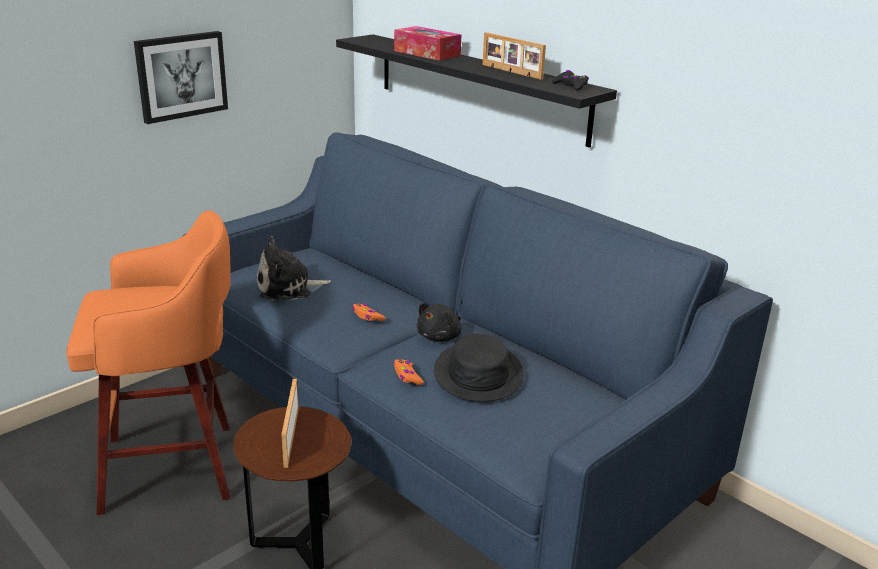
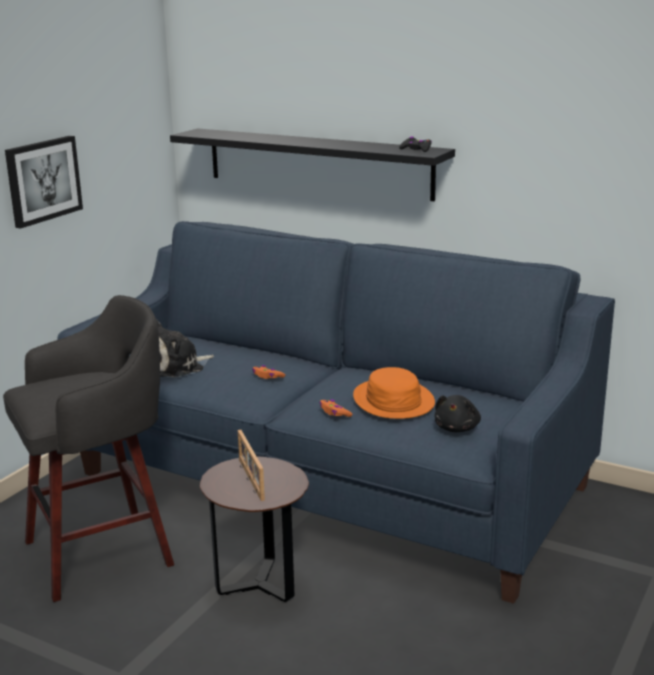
camera: 15 degrees left, 5 degrees down
(174, 467) = (104, 551): orange stool -> grey stool
(427, 53) = (266, 138): tissue box -> none
(440, 337) = (340, 381): black plush toy -> black plush toy (457, 428)
(478, 374) = (393, 401): black hat -> orange hat
(511, 72) = (355, 144): picture frame -> none

